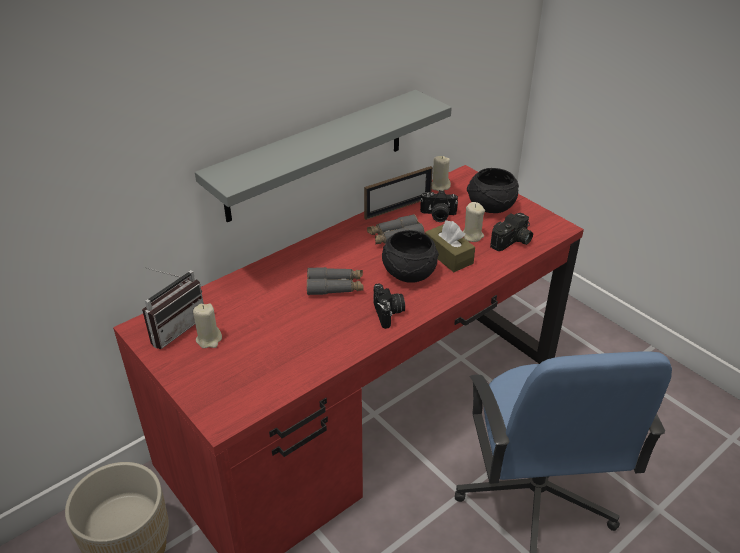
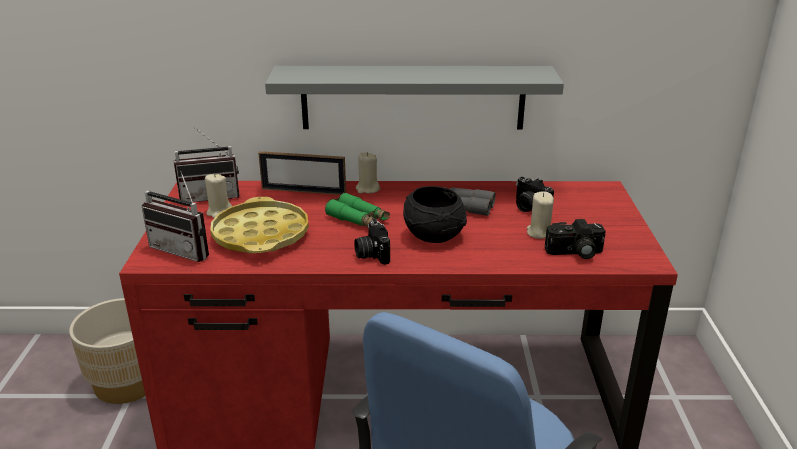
camera: 40 degrees right, 10 degrees down
(236, 391) = (185, 249): none -> radio
(280, 342) = (261, 235): none -> yellow tray
(335, 287) = (358, 219): grey binoculars -> green binoculars
(389, 313) = (371, 254): camera -> camera turned 135 degrees clockwise
(398, 207) = (499, 188): picture frame -> picture frame (303, 191)
(440, 186) = (566, 188): beige candle -> beige candle (367, 189)
(448, 256) = (491, 238): brown tissue box -> none
(490, 207) = (594, 219): black bowl -> none

